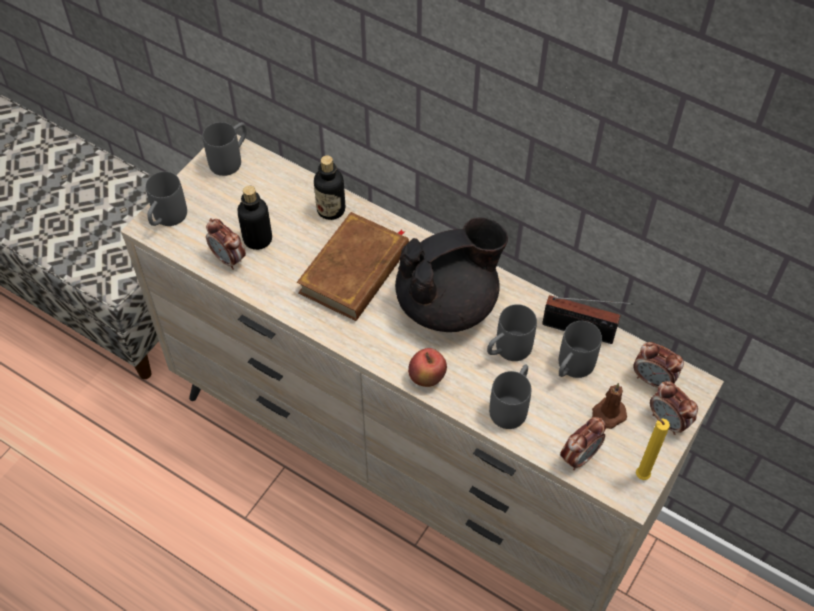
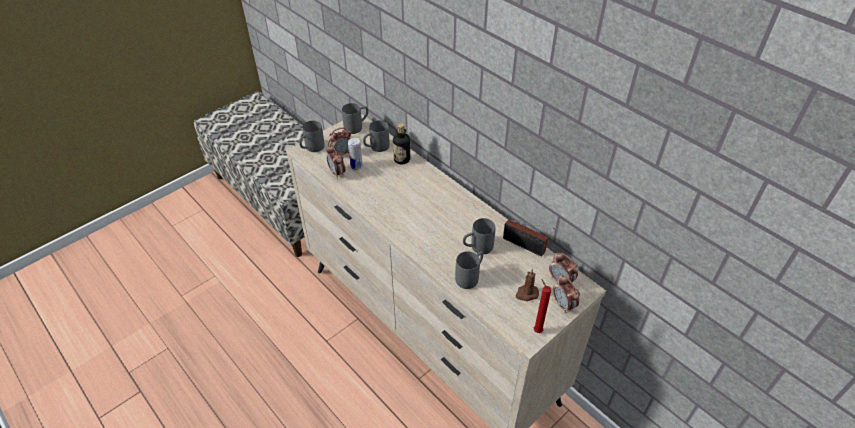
camera: 15 degrees right, 10 degrees down
(257, 239) = (356, 166): bottle -> can
(355, 271) = (404, 191): brown book -> none
(427, 378) = (425, 252): apple -> none
(448, 303) = (451, 217): black teapot -> none
(571, 369) = (513, 264): grey mug -> grey mug (376, 148)
(579, 456) = (502, 312): alarm clock -> alarm clock (341, 153)
(639, 474) = (536, 330): yellow candle -> red candle

